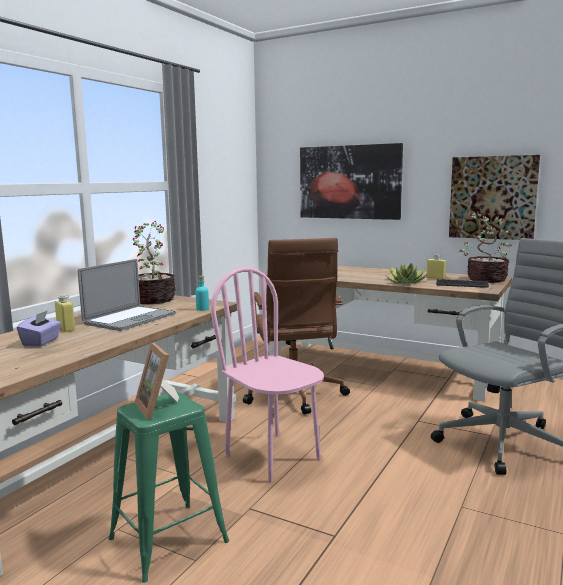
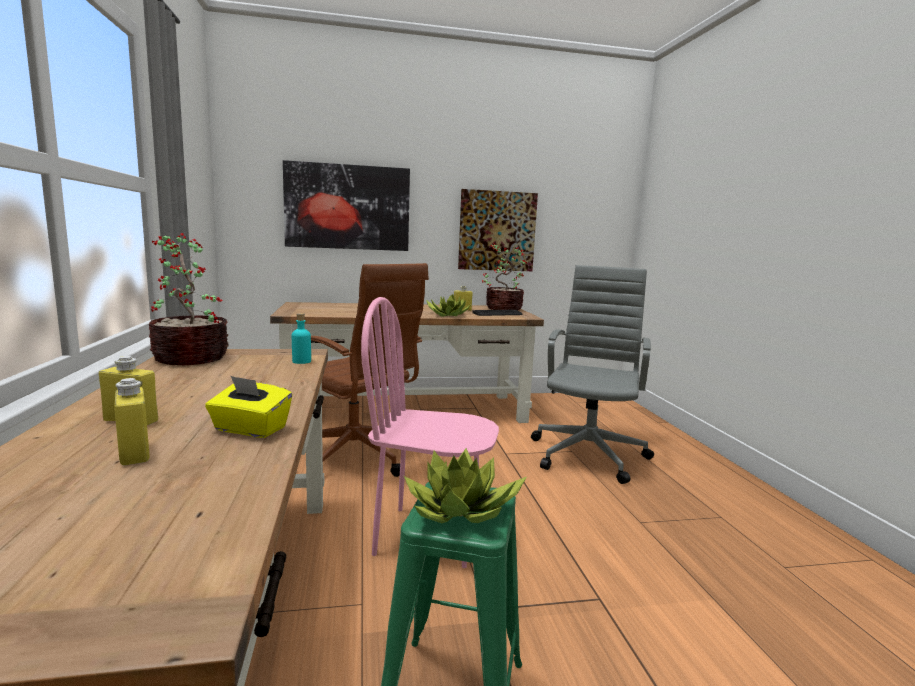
camera: 40 degrees left, 0 degrees up
(41, 342) = (134, 453): purple tissue box -> yellow bottle
(97, 341) = (250, 429): none -> yellow tissue box
(130, 319) = (221, 388): laptop -> none
(159, 407) = (462, 509): picture frame -> potted plant

